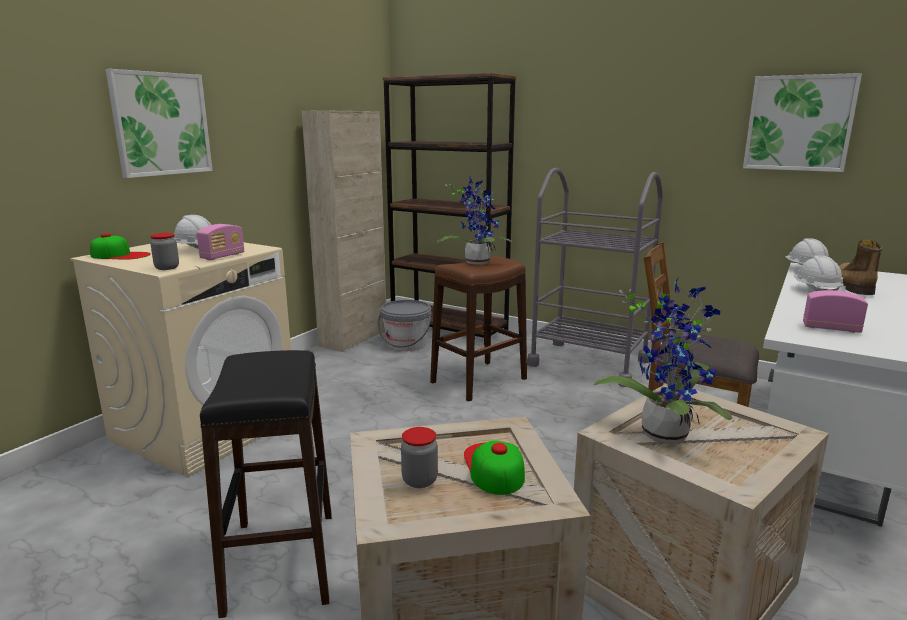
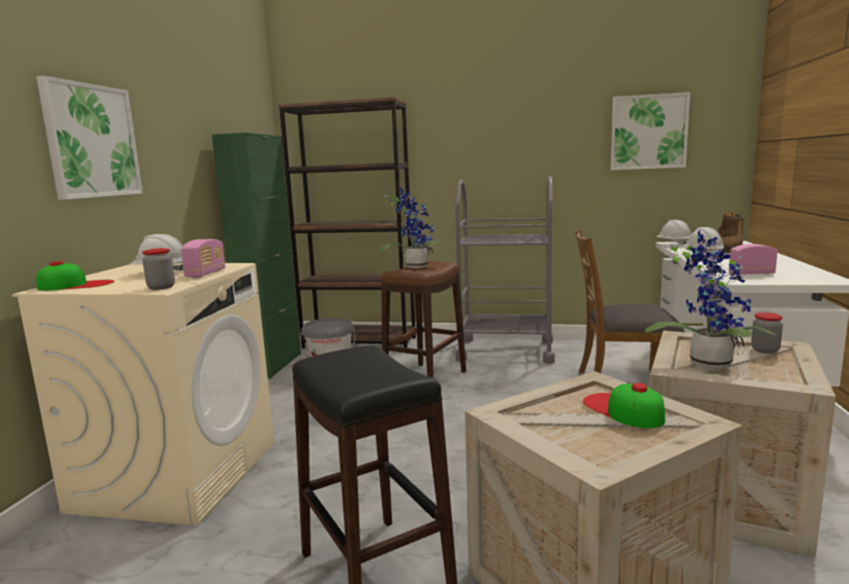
camera: 20 degrees left, 5 degrees down
(354, 338) = (272, 365): beige cabinet -> green cabinet
(419, 480) = (579, 432): jar -> jar (765, 350)

